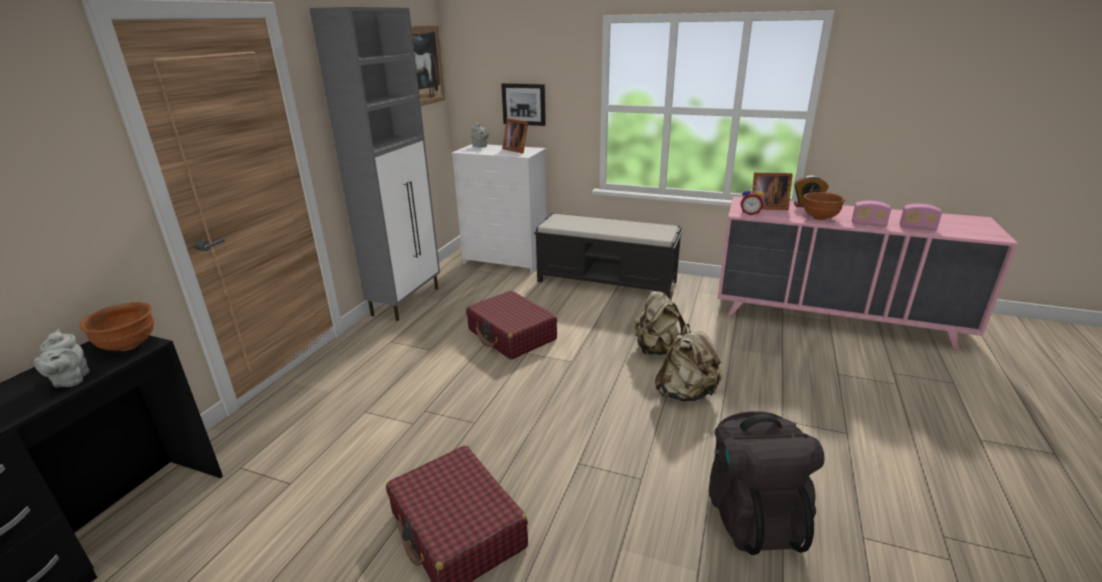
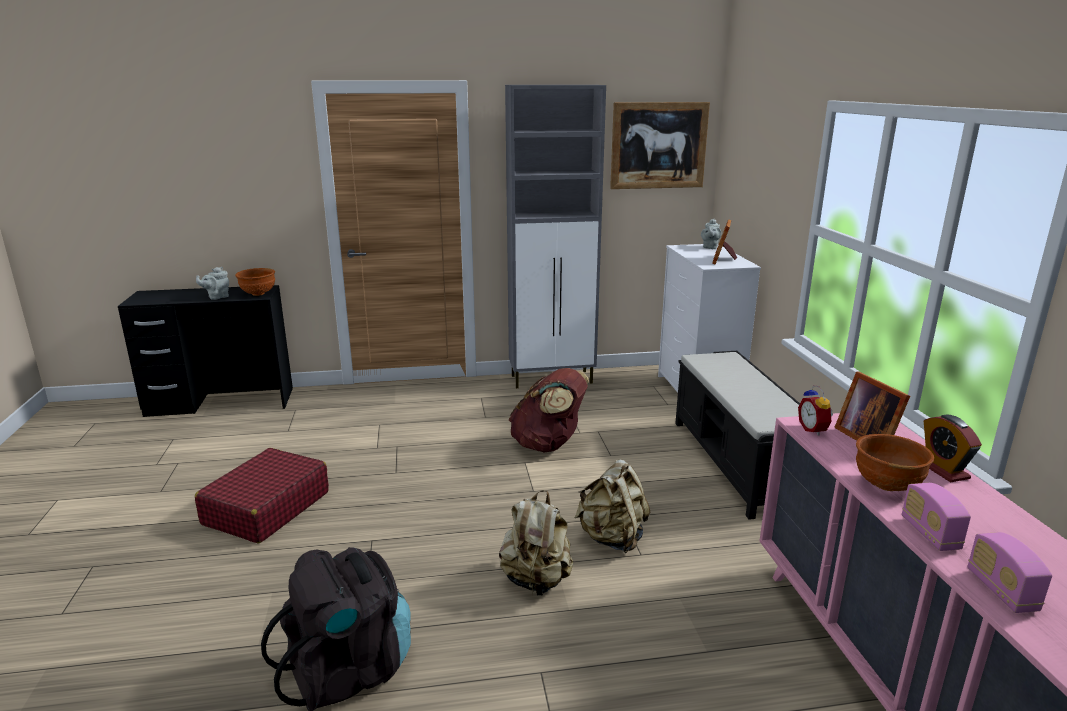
camera: 60 degrees right, 5 degrees down
(512, 335) = (548, 445): red suitcase -> brown backpack
(524, 104) = (757, 206): picture -> none

